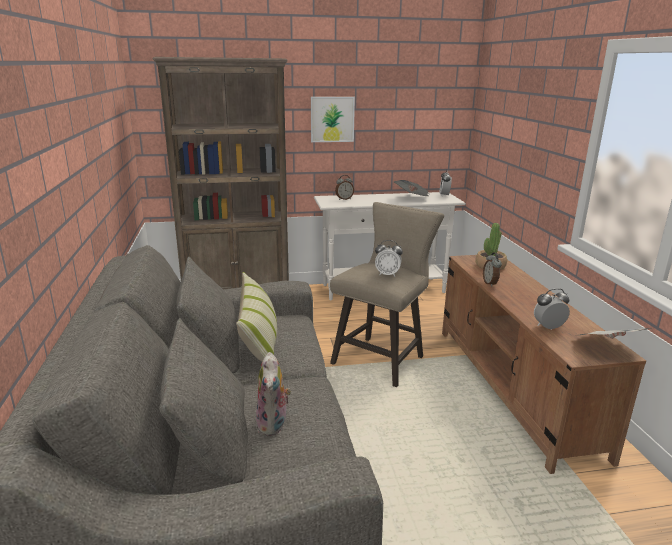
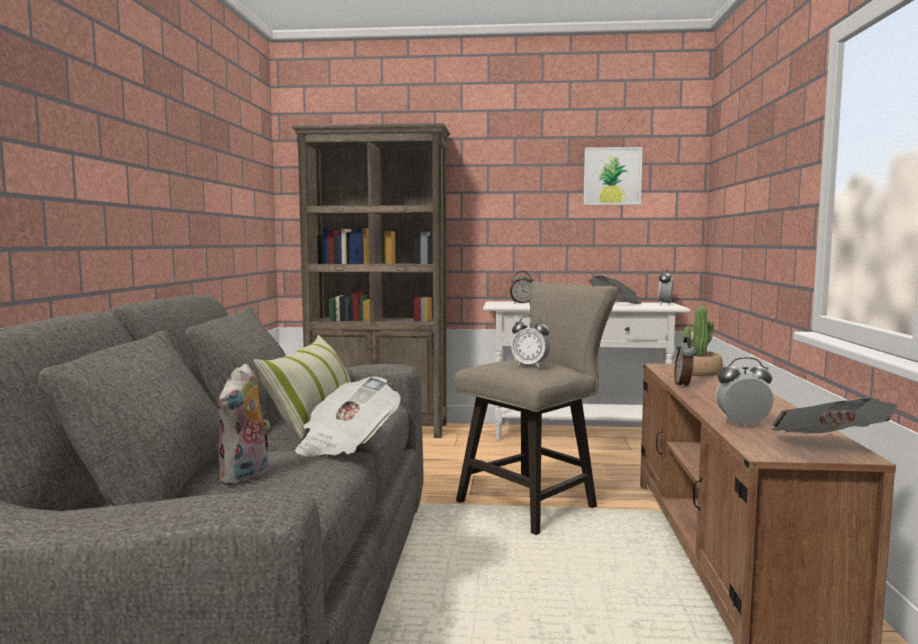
camera: 15 degrees right, 15 degrees down
(312, 375) = (346, 444): none -> newspaper
(332, 119) = (510, 204): picture -> picture (612, 176)

